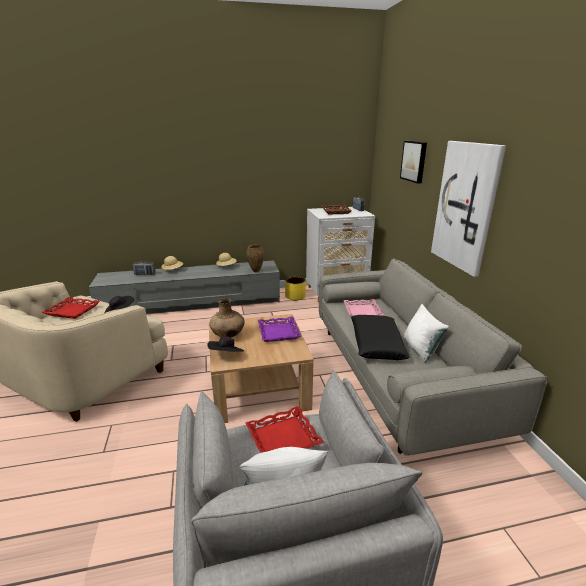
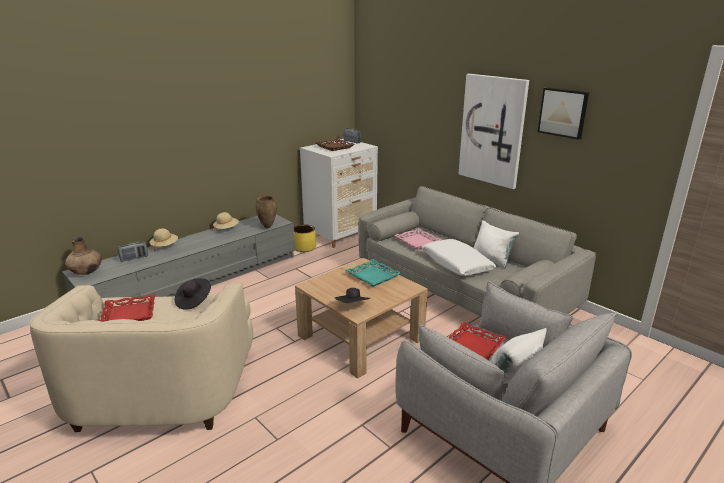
camera: 30 degrees left, 0 degrees up
(228, 335) = (330, 291): brown vase -> brown vase (86, 272)
(278, 332) = (372, 276): purple tray -> turquoise tray
(376, 344) = (456, 264): black pillow -> white pillow
(414, 161) = (420, 90): picture -> picture (563, 112)

